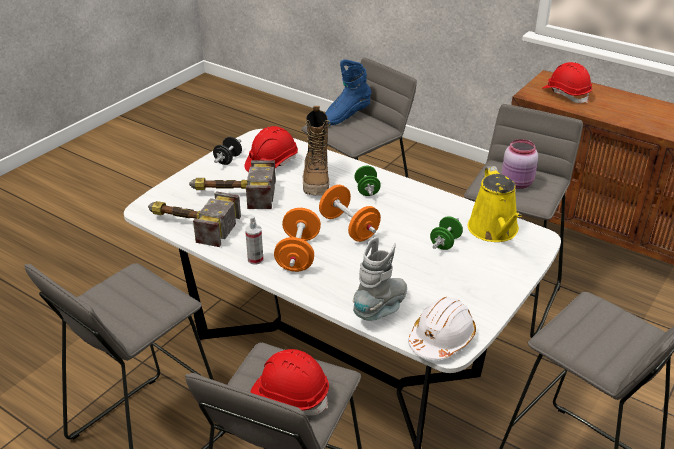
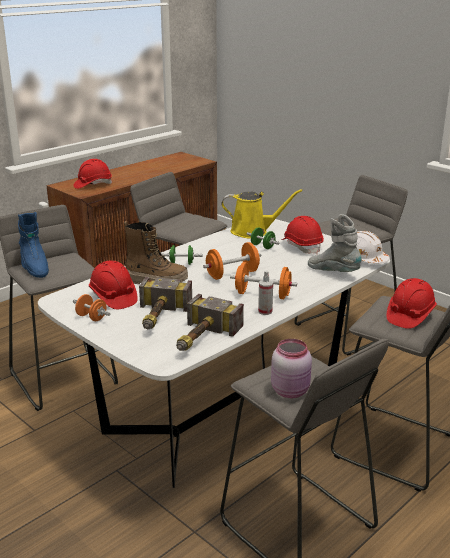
camera: 80 degrees left, 10 degrees down
(228, 160) = (91, 317): black dumbbell -> orange dumbbell
(463, 276) = (302, 246): none -> red hard hat
(517, 183) = (187, 224): pink jar -> pink jar (291, 390)

